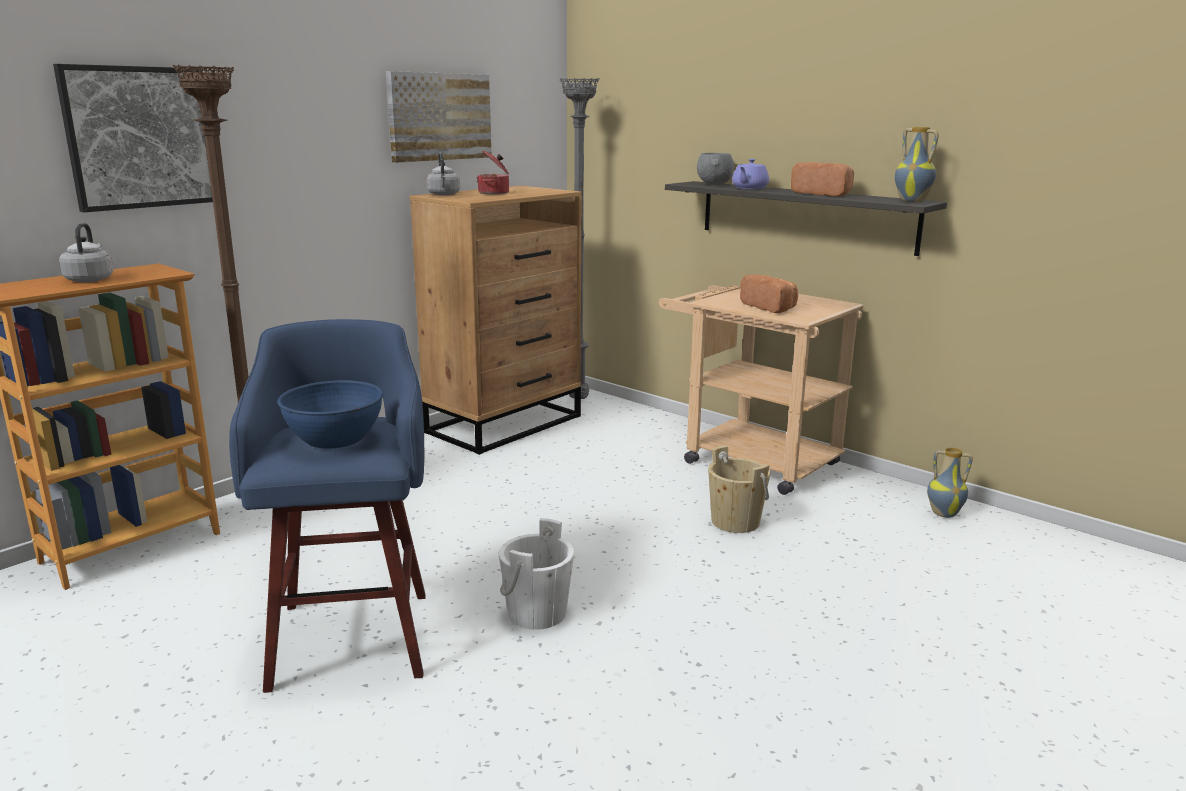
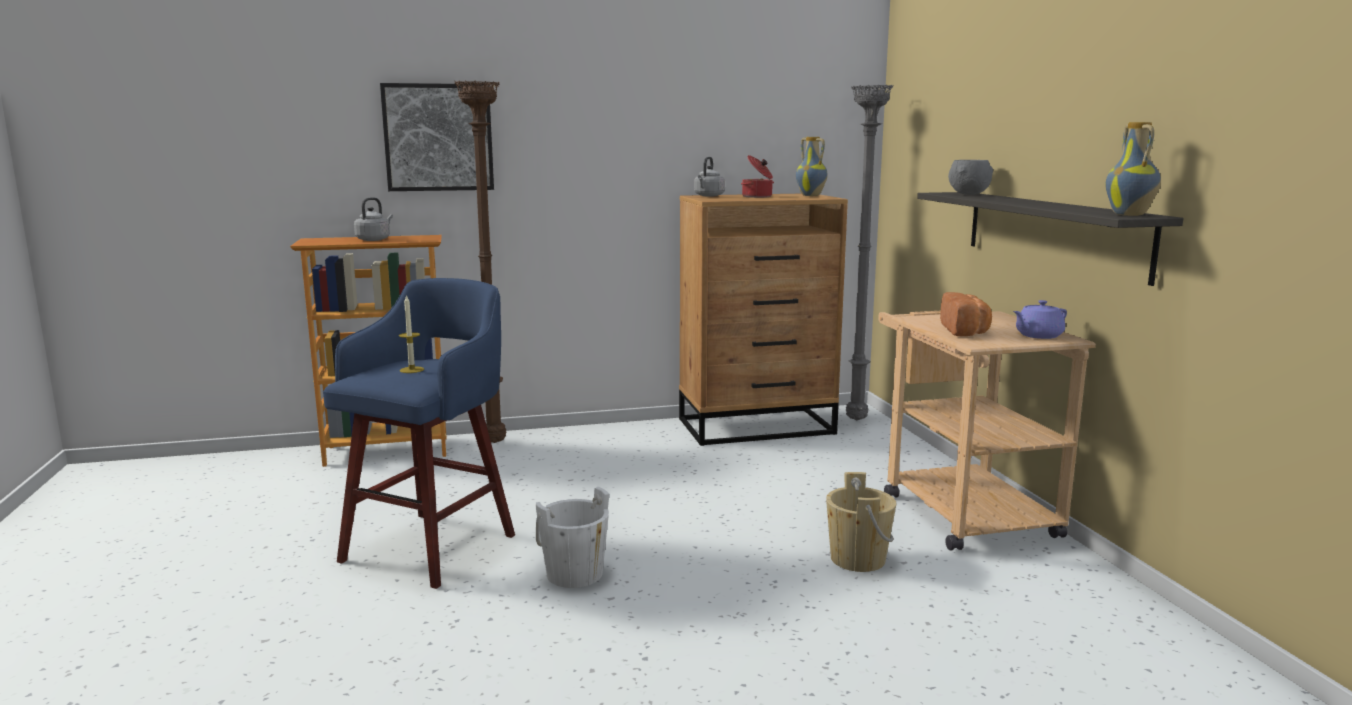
camera: 35 degrees right, 5 degrees down
(335, 438) = (412, 370): blue bowl -> candle
(439, 116) = (720, 124): picture -> none
(749, 188) = (989, 198): purple teapot -> purple teapot (1038, 336)
(823, 194) = (1051, 205): bread -> none
(944, 513) = (1132, 623): vase -> vase (811, 195)

